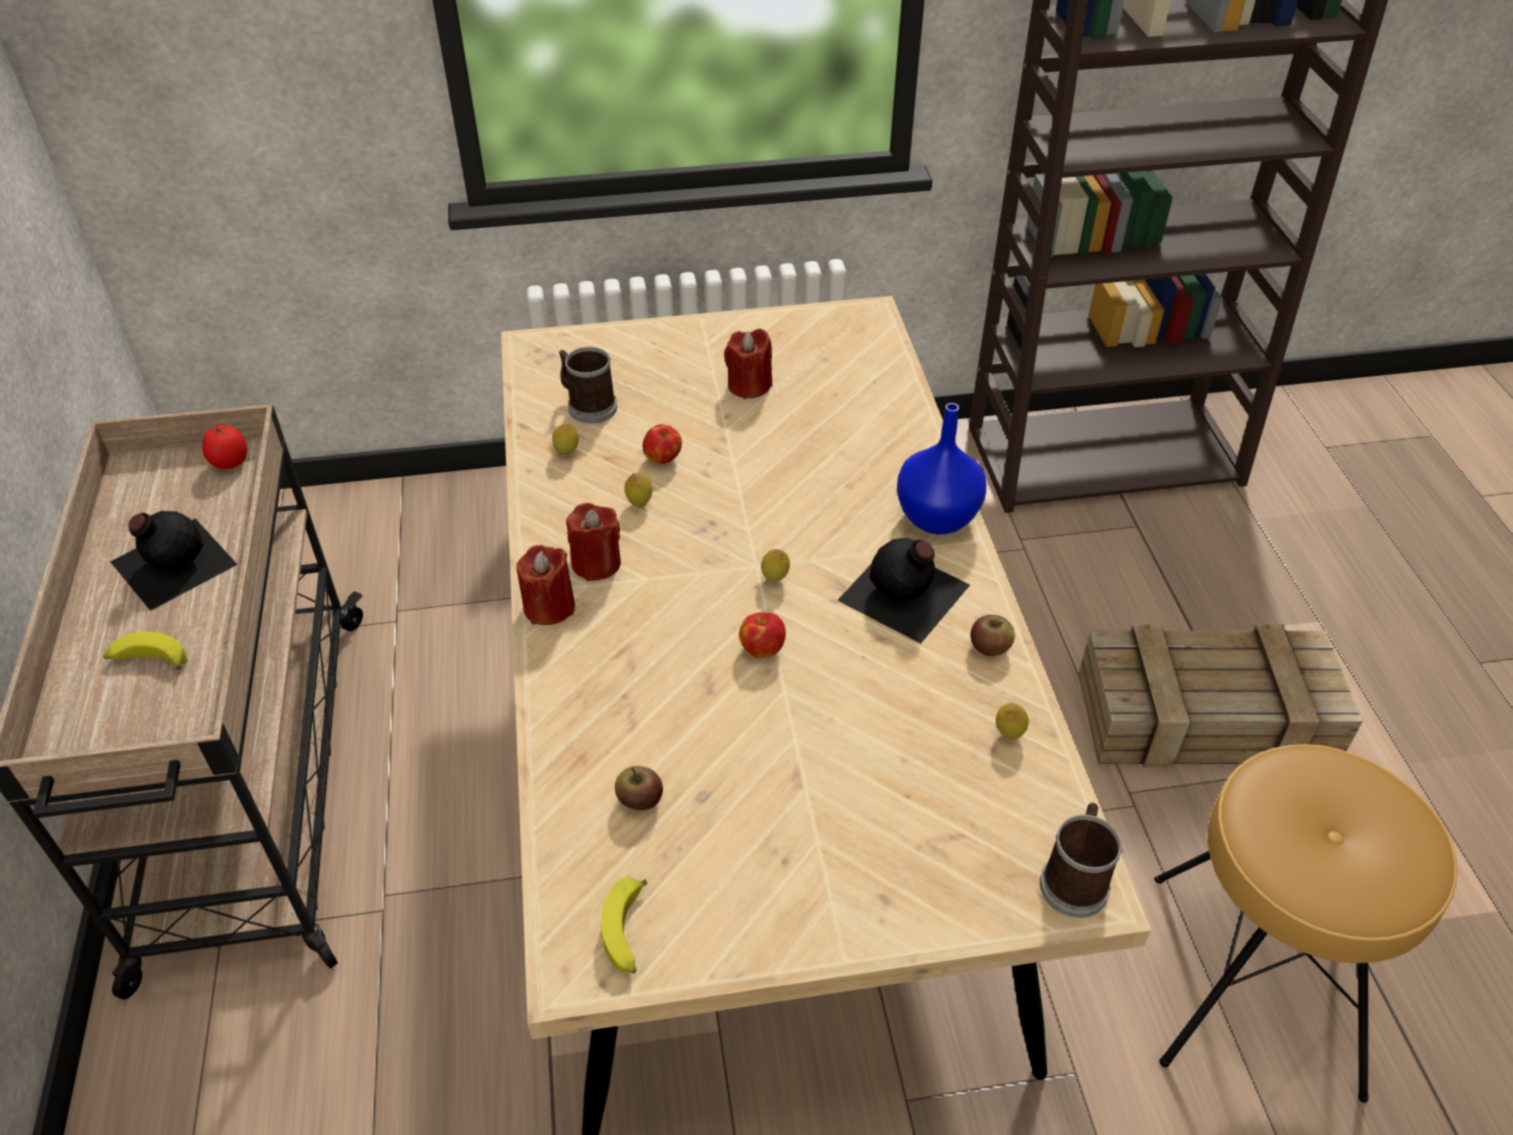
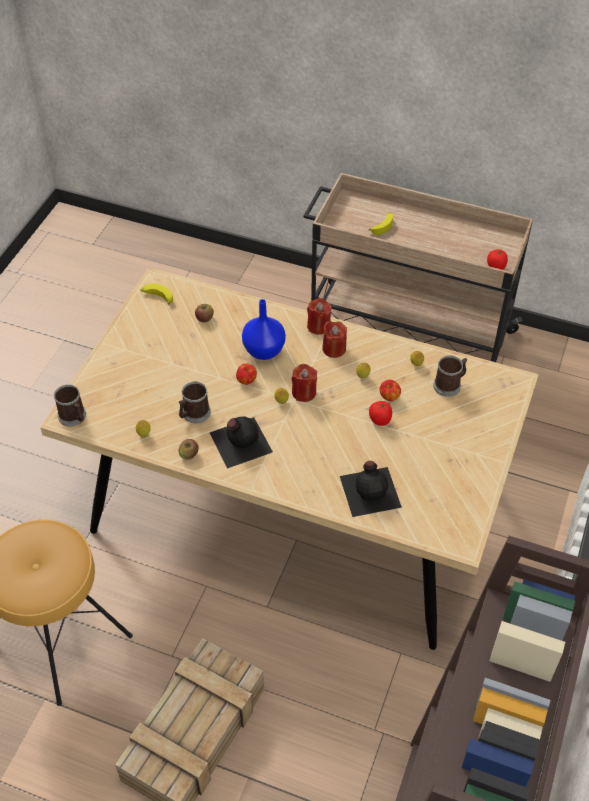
camera: 120 degrees right, 5 degrees up
(171, 562) = (437, 240): black bottle -> black bottle (370, 490)
(721, 452) = (379, 420): none -> tomato
(749, 385) = (427, 455): red candle -> red candle (304, 392)
(900, 685) = (194, 414): none -> mug
(935, 517) = (277, 479): blue vase -> blue vase (264, 350)

